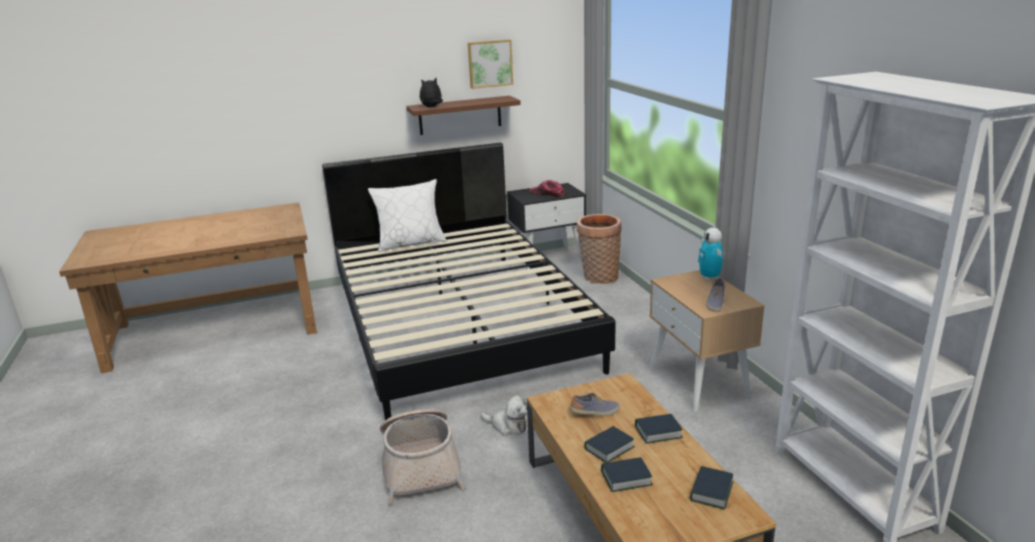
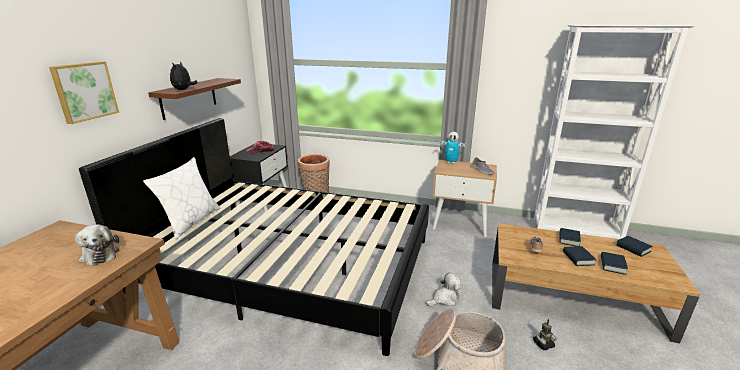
camera: 55 degrees left, 0 degrees up
(270, 230) = (99, 254): none -> plush toy
(490, 63) = (202, 50): picture -> picture (84, 91)
(500, 515) = (543, 344): none -> toy robot

